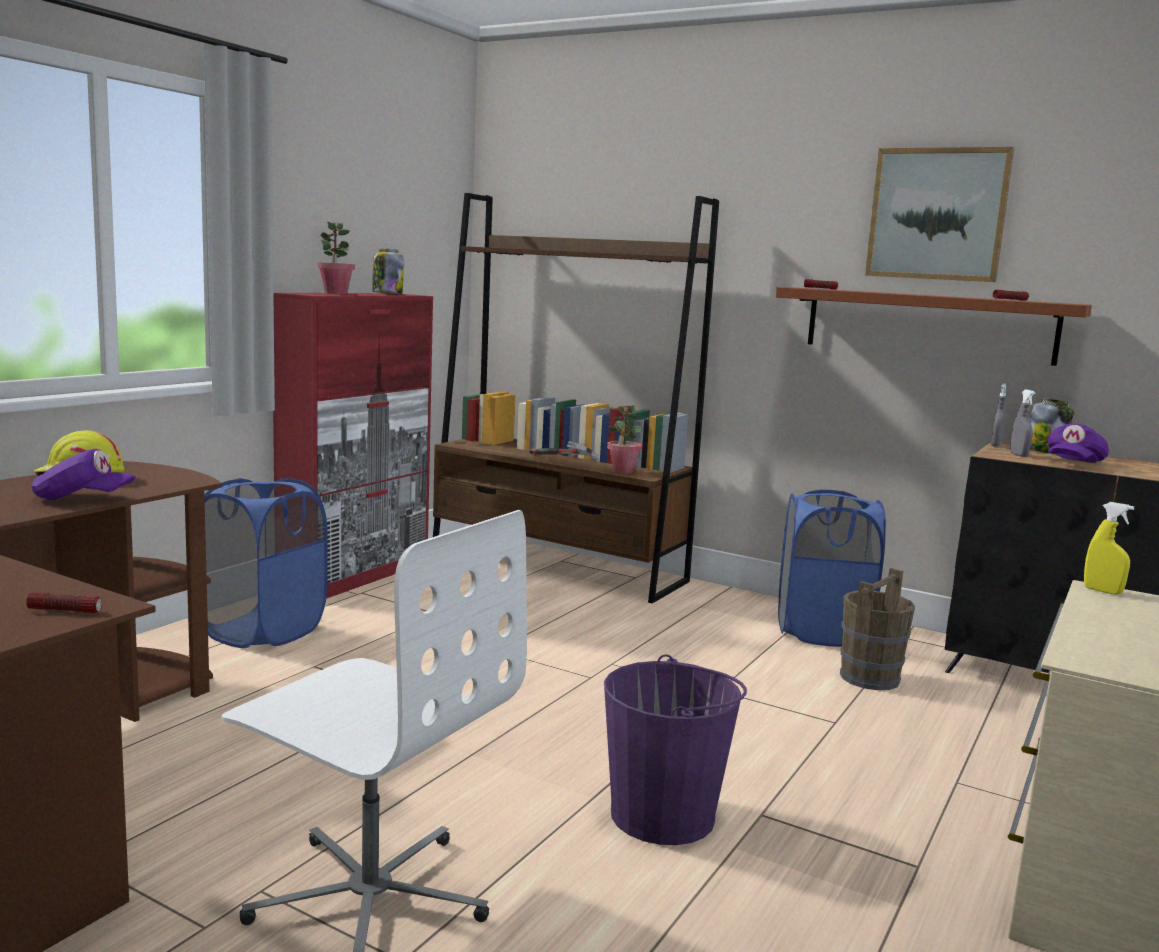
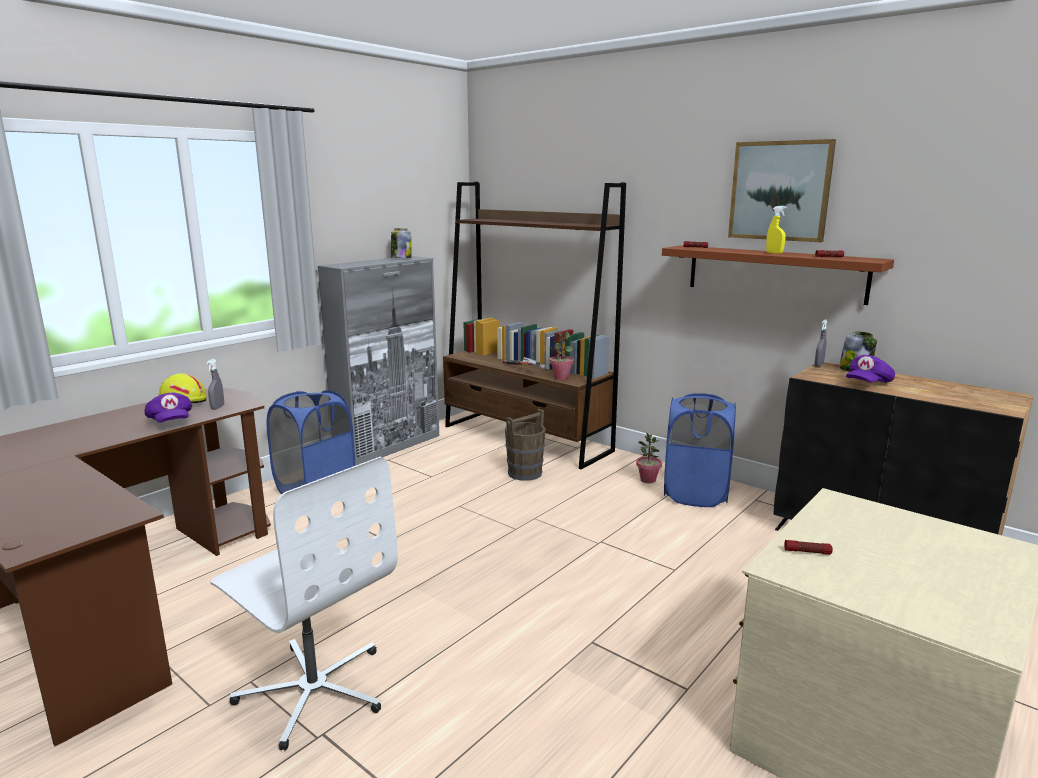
camera: 10 degrees right, 5 degrees up
(65, 611) = (108, 518): flashlight -> flashlight (807, 552)
(82, 499) = (171, 422): purple cap -> purple cap turned 45 degrees clockwise
(335, 293) = (362, 262): potted plant -> potted plant (648, 480)
(356, 576) = (389, 446): red cabinet -> grey cabinet
(663, 815) = (524, 639): purple bucket -> none
(869, 678) = (715, 534): brown bucket -> brown bucket (524, 473)
(1019, 455) = (830, 375): grey spray bottle -> grey spray bottle (217, 407)
(1102, 591) = (838, 499): yellow spray bottle -> yellow spray bottle (774, 253)

